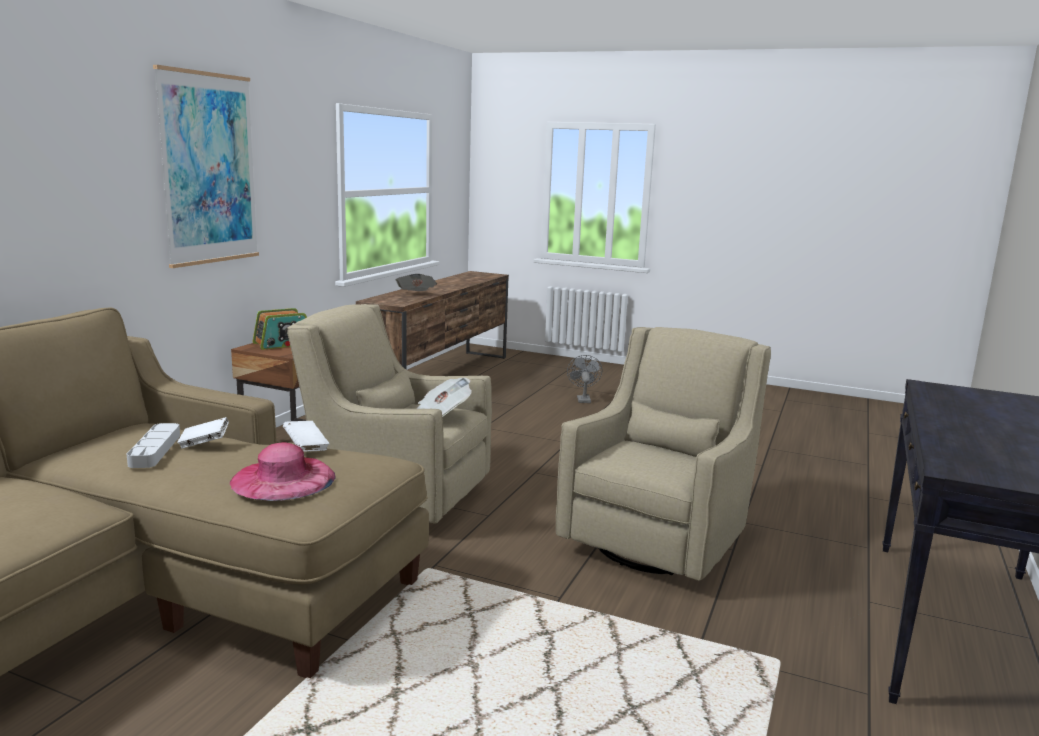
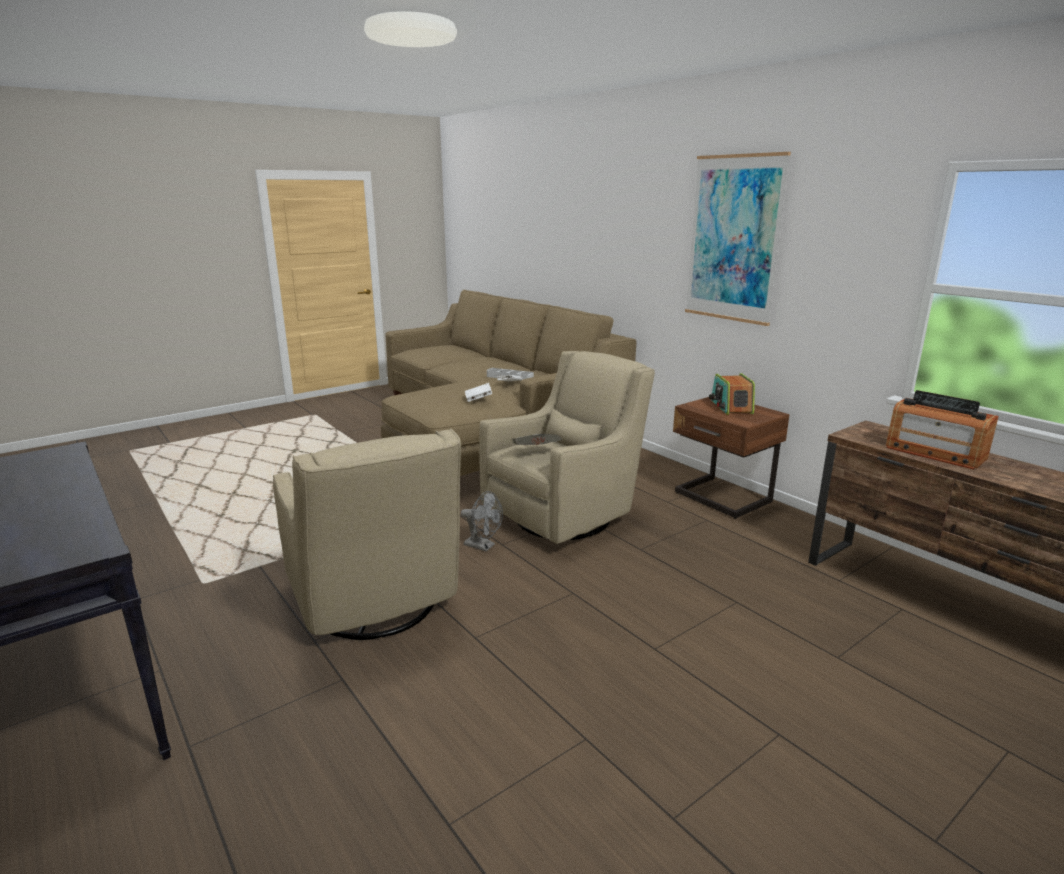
camera: 120 degrees right, 5 degrees up
(283, 479) = (437, 391): pink hat -> none
(416, 294) = (934, 453): newspaper -> radio
(583, 399) = (886, 757): grey fan -> grey fan (483, 546)

